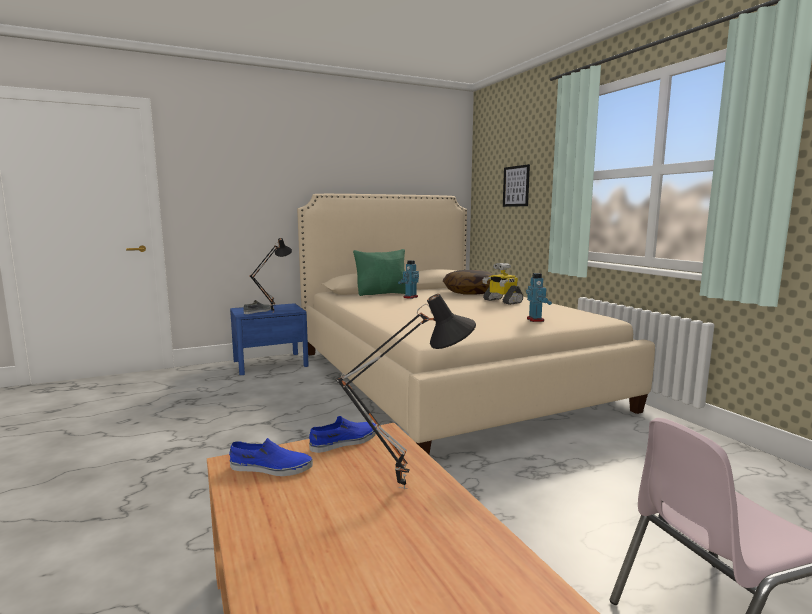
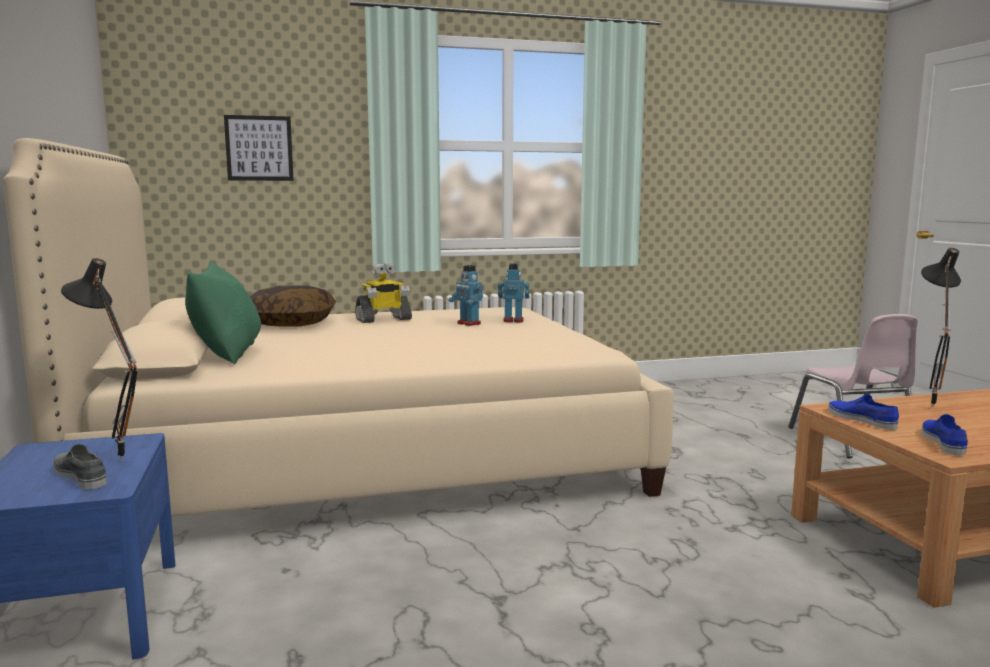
camera: 80 degrees left, 0 degrees up
(410, 297) = (290, 345): toy robot -> toy robot (468, 324)

